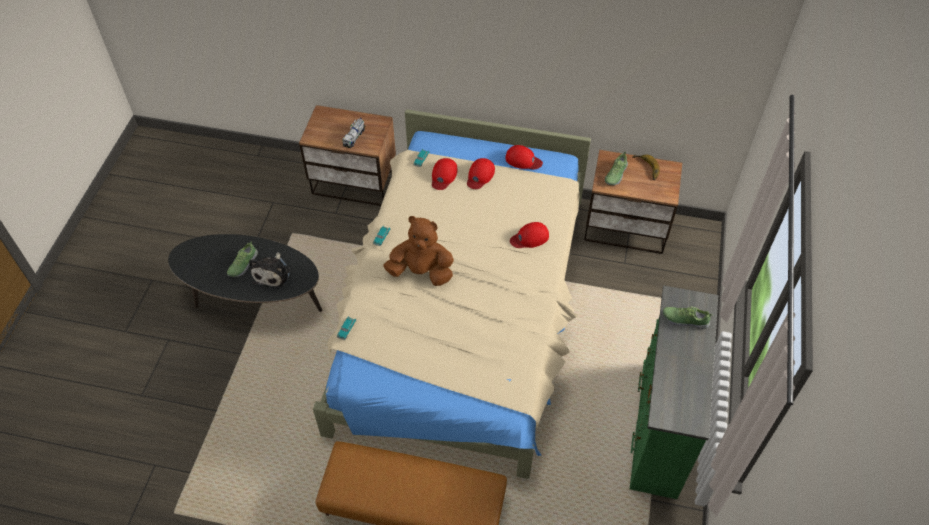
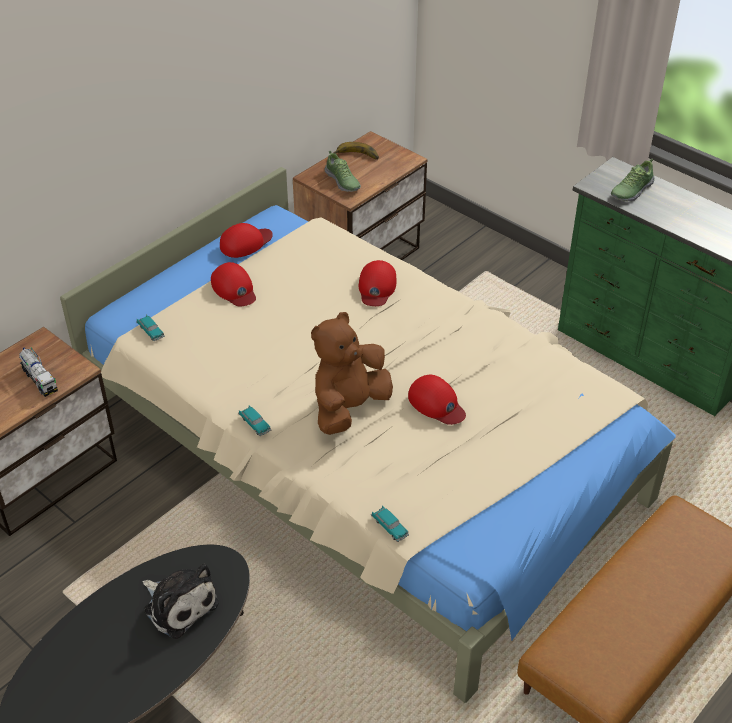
camera: 60 degrees left, 10 degrees down
(242, 264) = (126, 639): shoe -> none
(443, 176) = (201, 321): red cap -> red cap (436, 404)

